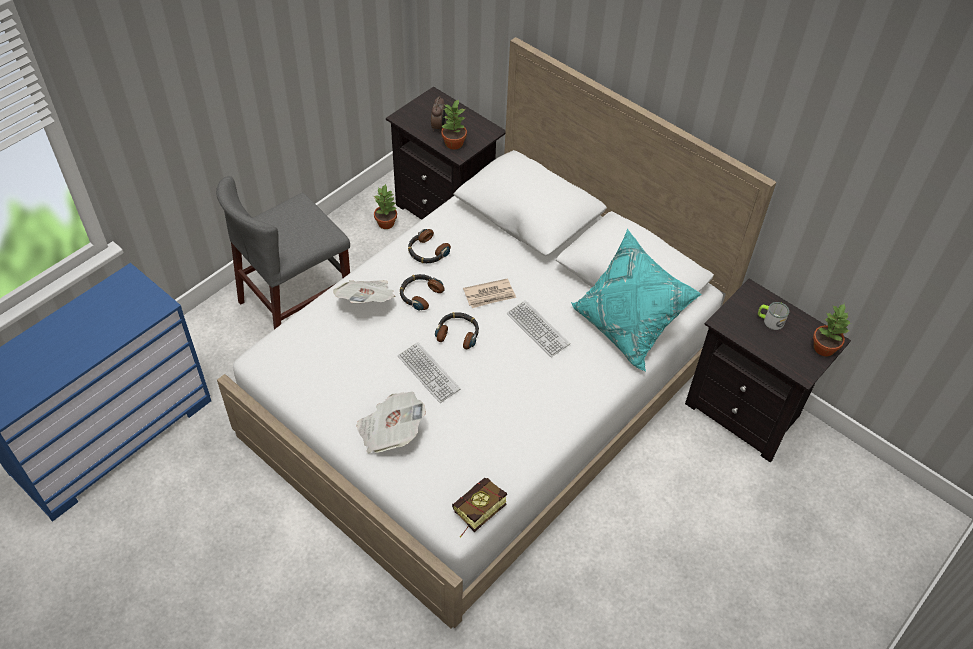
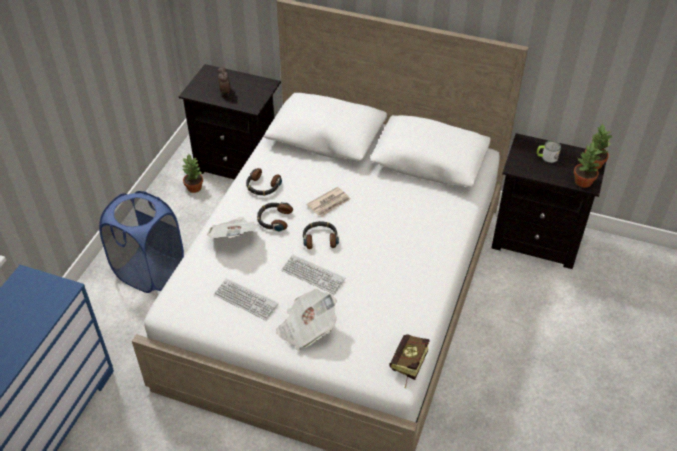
camera: 20 degrees left, 5 degrees down
(296, 304) = (149, 271): grey chair -> blue laundry basket
(453, 143) = (244, 100): potted plant -> potted plant (583, 182)
(537, 329) = (380, 216): keyboard -> keyboard (246, 300)
(627, 327) = (445, 195): turquoise pillow -> none

